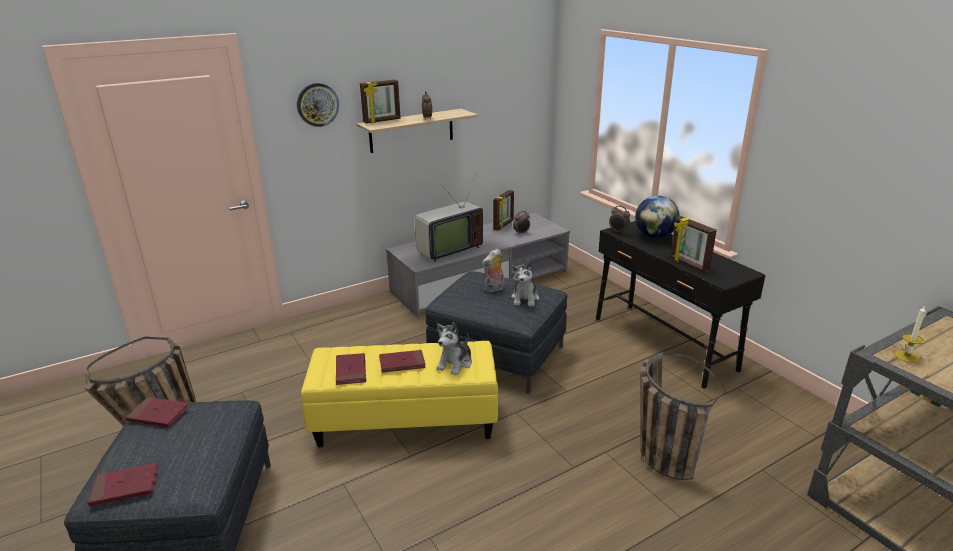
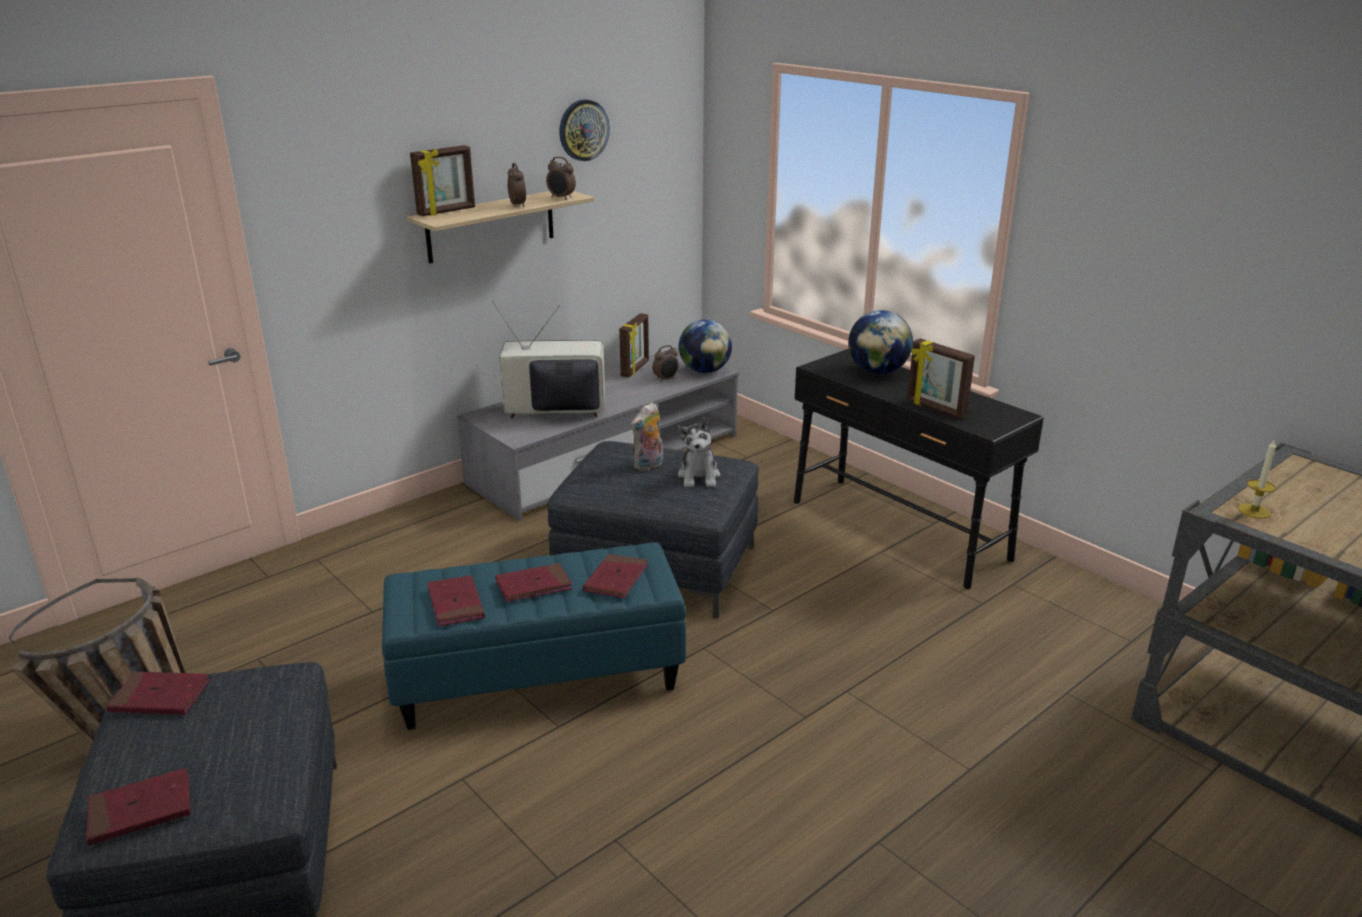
camera: 10 degrees left, 0 degrees up
(317, 104) = (344, 188): wall clock -> wall clock (583, 130)
(405, 422) = (538, 679): yellow ottoman -> blue ottoman
(447, 250) = (556, 412): television -> television turned 135 degrees counterclockwise
(455, 363) = (616, 579): plush toy -> red book
(548, 229) = (705, 371): none -> globe
(618, 232) = (823, 368): alarm clock -> alarm clock (561, 198)
(659, 450) = (922, 681): basket -> none

